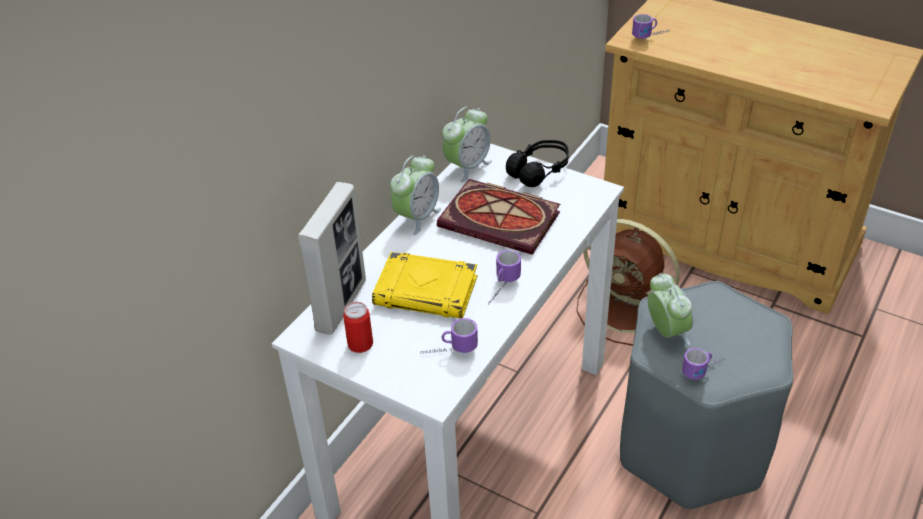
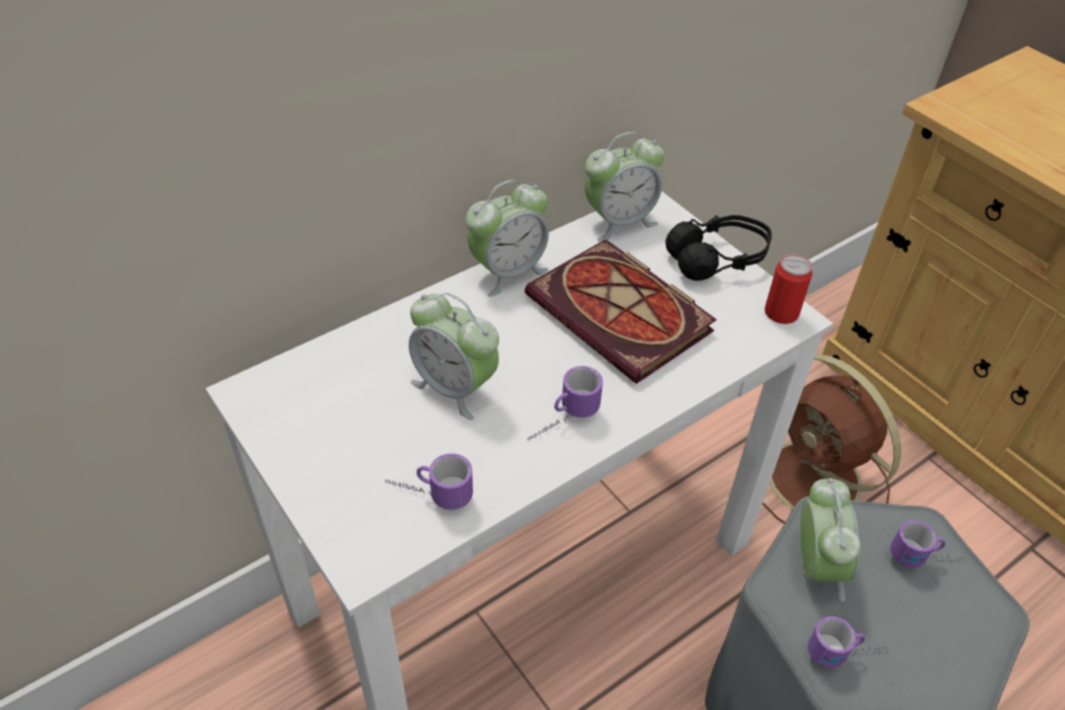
camera: 20 degrees right, 5 degrees up
(341, 305) = (328, 365): picture frame -> none
(360, 344) = (315, 434): can -> can (781, 313)
(427, 291) = (455, 387): yellow book -> alarm clock
(651, 37) = (980, 111): mug -> mug (925, 559)

